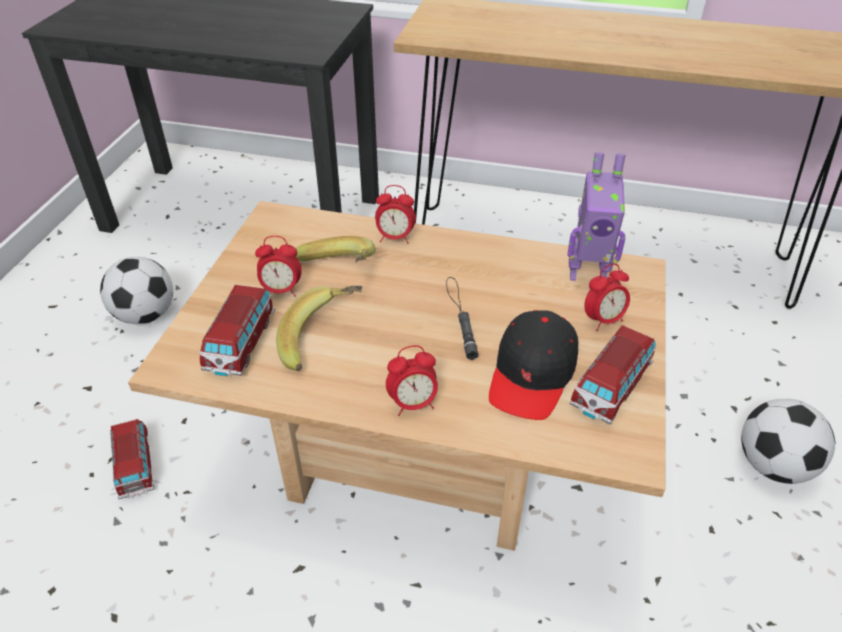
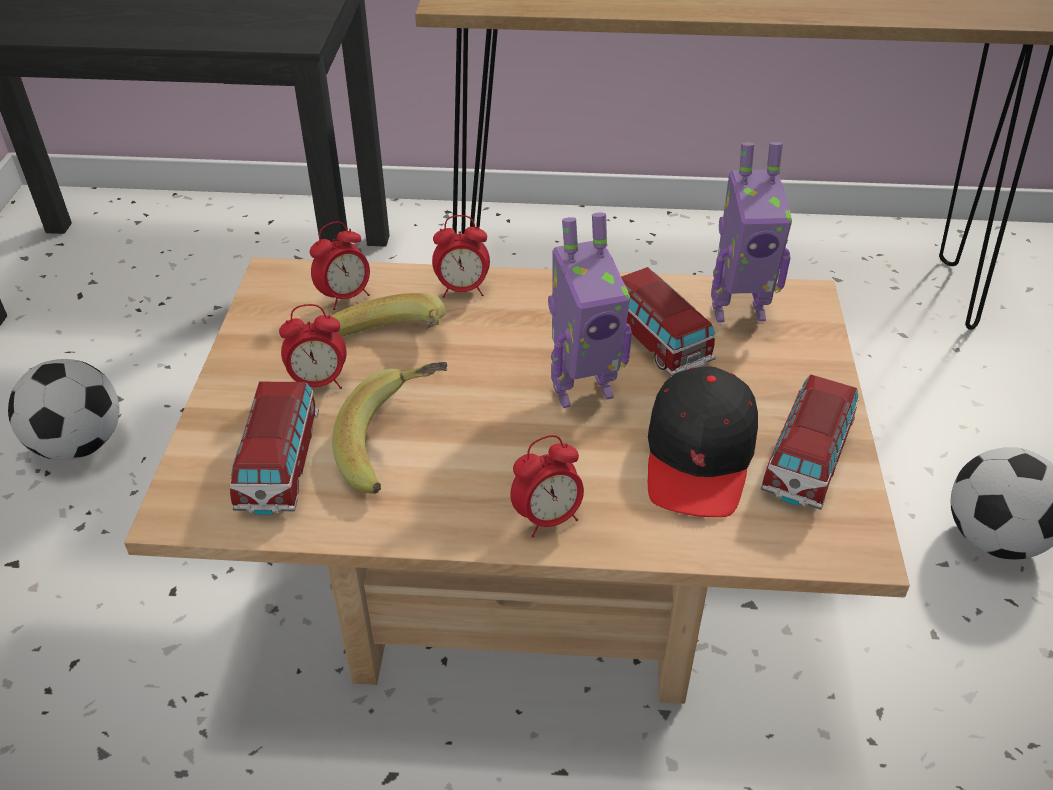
camera: 10 degrees left, 0 degrees up
(135, 466) = (113, 668): toy car -> toy car (656, 340)
(460, 316) = (581, 389): black flashlight -> toy robot
(603, 320) = (774, 371): alarm clock -> alarm clock (345, 297)

